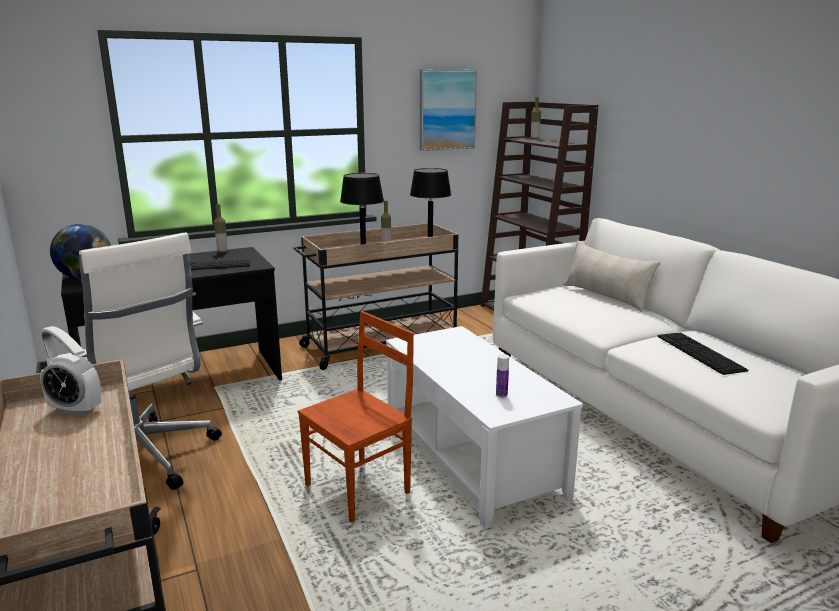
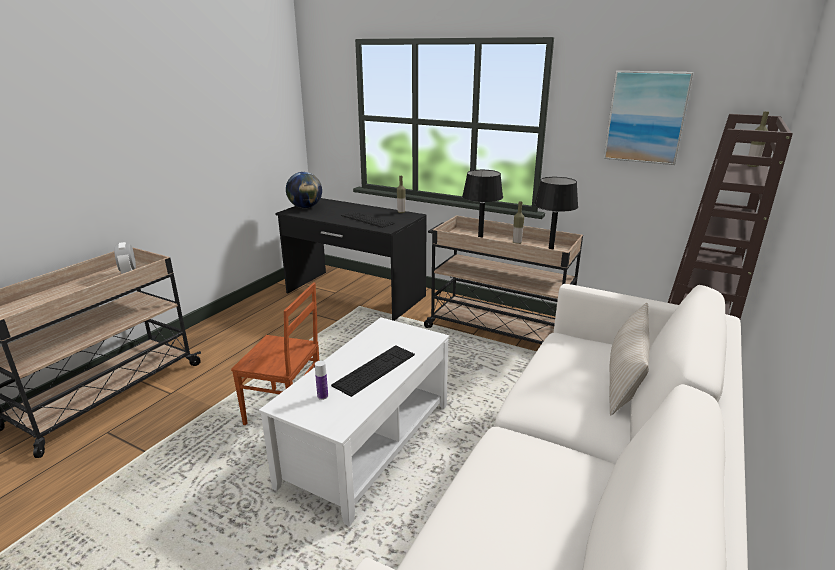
camera: 55 degrees right, 5 degrees up
(141, 460) = (259, 327): white office chair -> none
(699, 352) = (523, 486): keyboard -> keyboard (375, 369)

